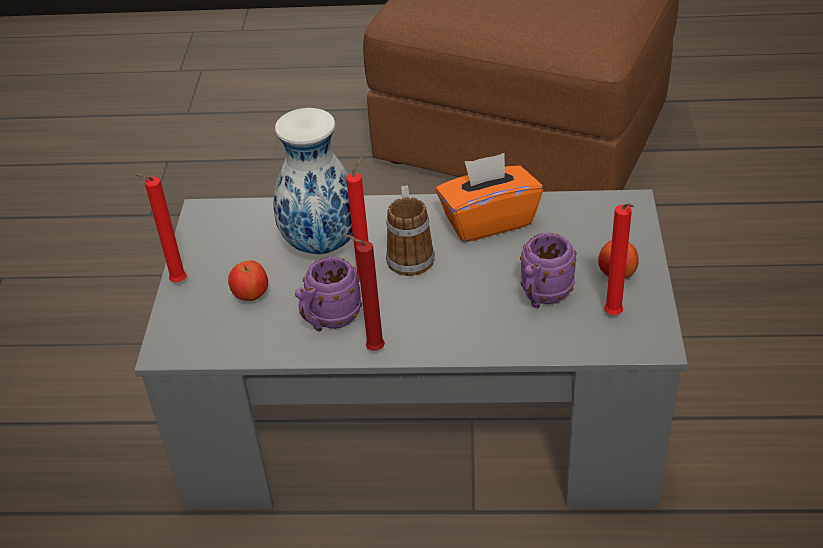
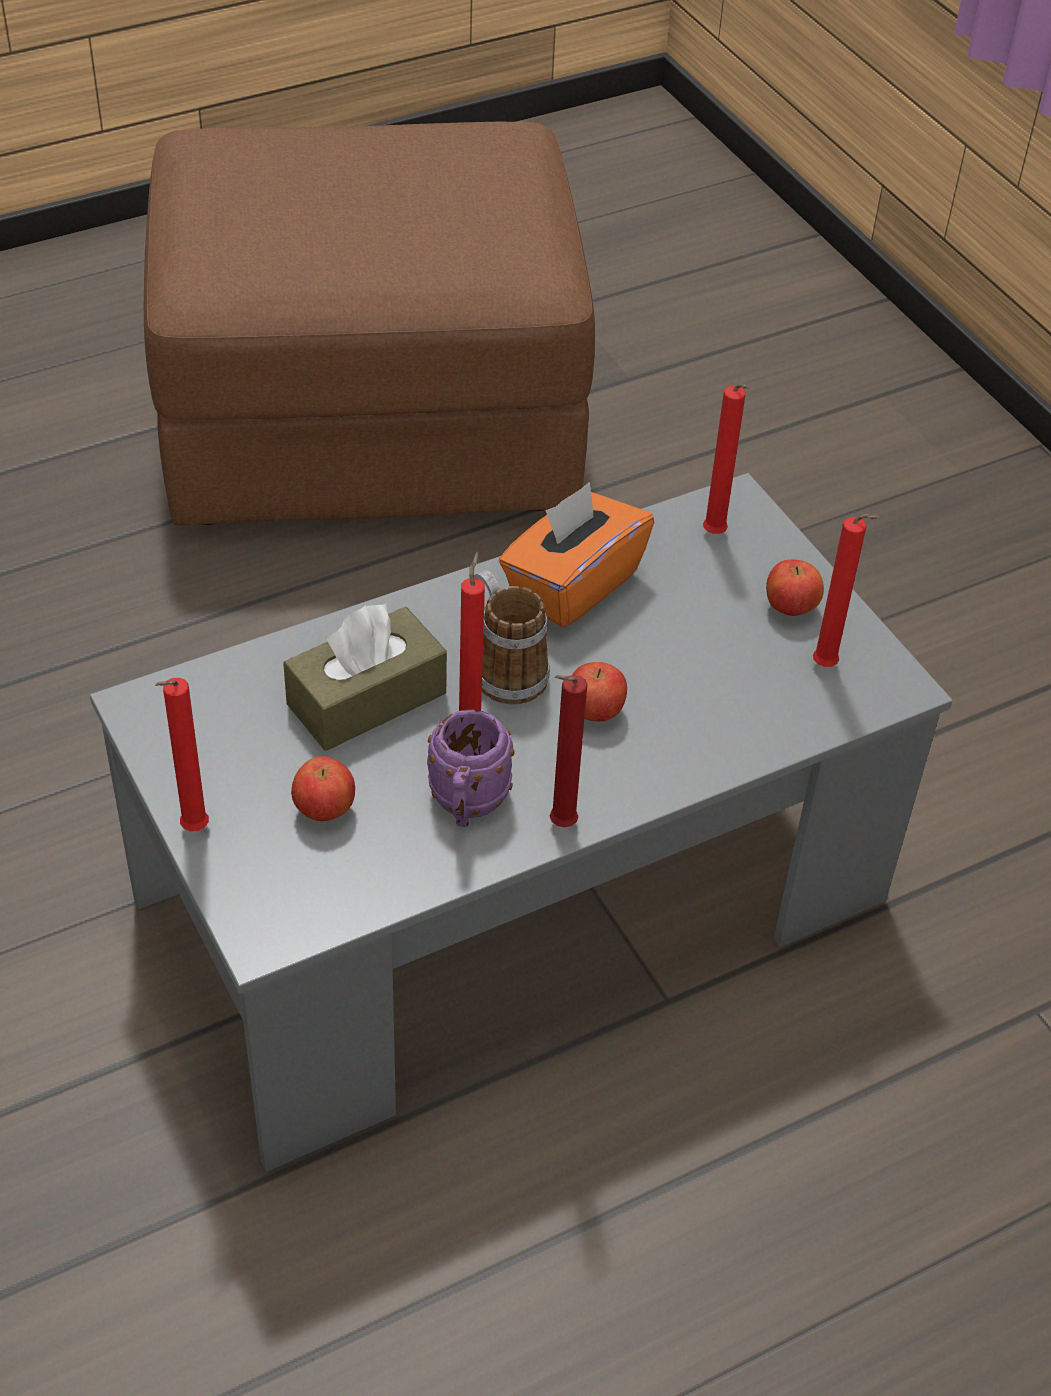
camera: 35 degrees left, 5 degrees up
(321, 245) = (366, 699): vase -> brown tissue box
(444, 294) = (594, 712): none -> apple
(542, 296) = (722, 671): purple mug -> none
(600, 219) = (715, 536): none -> red candle

